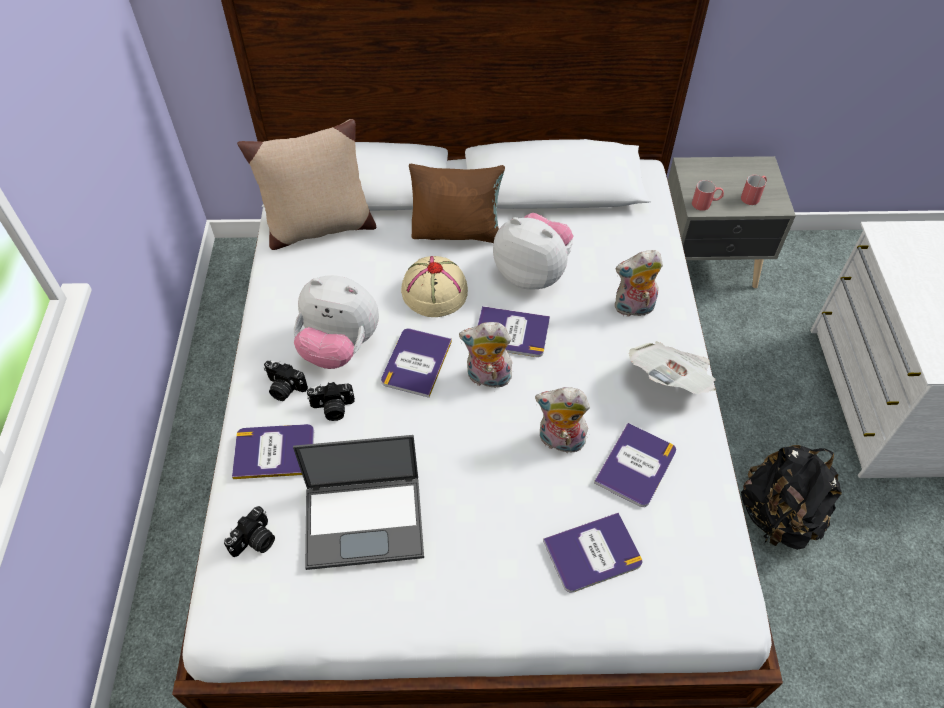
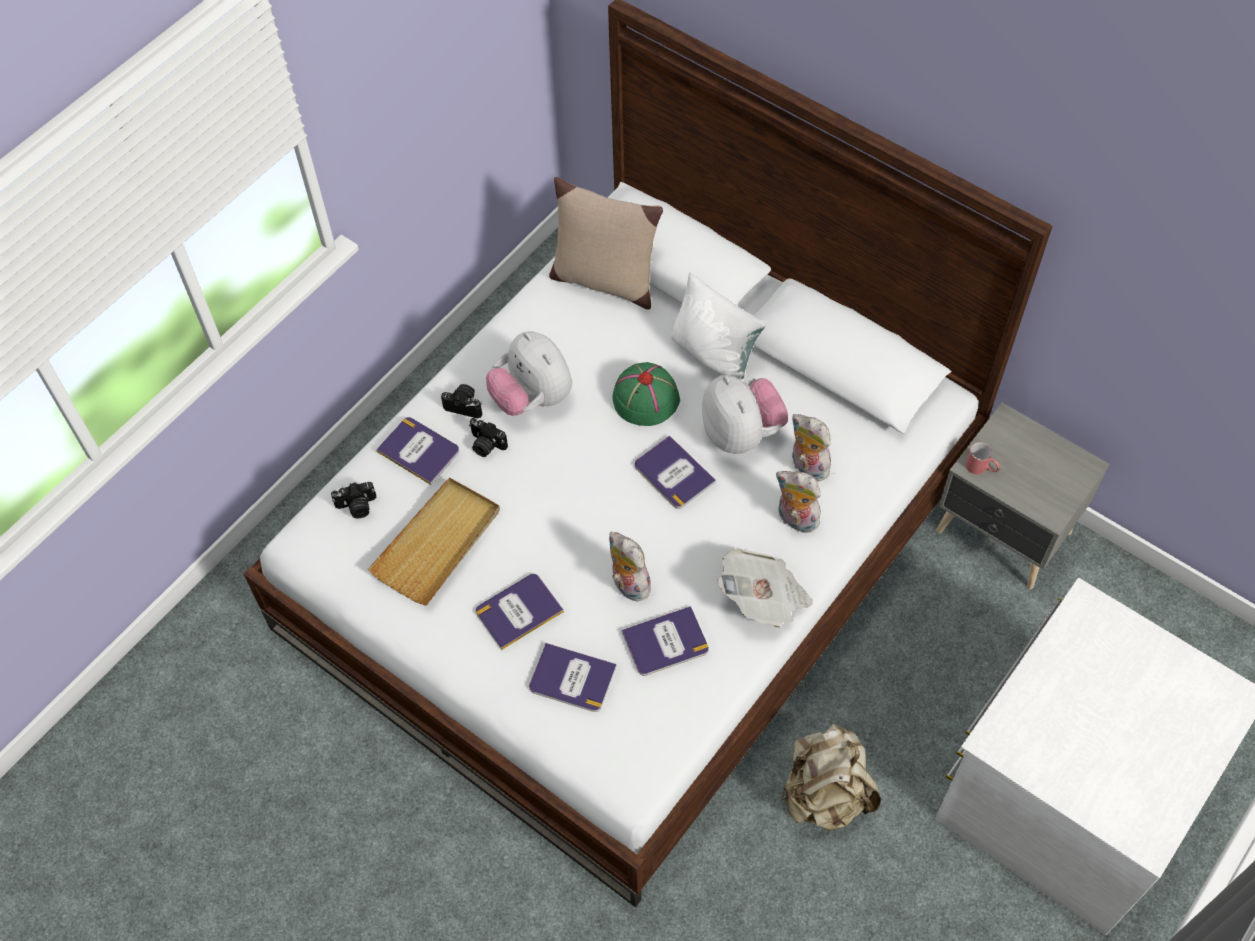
camera: 40 degrees right, 5 degrees up
(284, 388) = (465, 405): camera -> camera turned 135 degrees clockwise
(366, 520) = (438, 543): laptop -> beige tray
(416, 362) = (576, 449): book -> book (518, 611)
(434, 291) = (645, 397): beige hat -> green hat
(457, 232) = (714, 355): brown pillow -> white pillow
(487, 378) = (619, 498): plush toy -> plush toy (807, 467)
(752, 196) = (1037, 489): red mug -> none
(778, 516) = (825, 794): black backpack -> beige backpack

